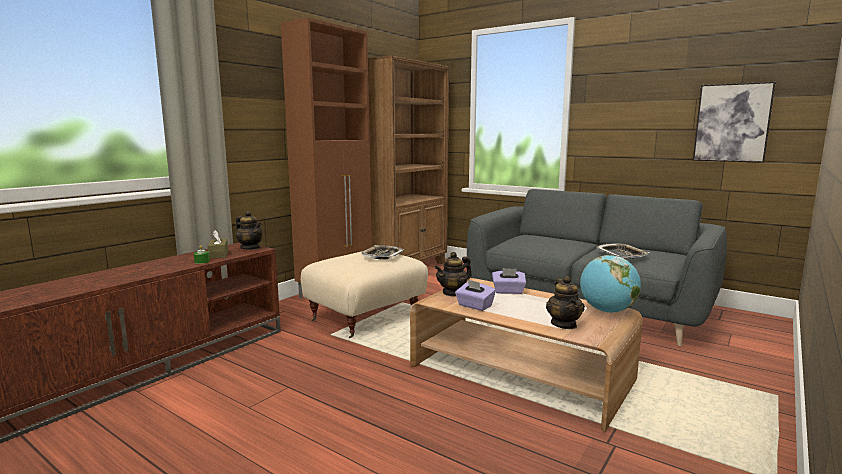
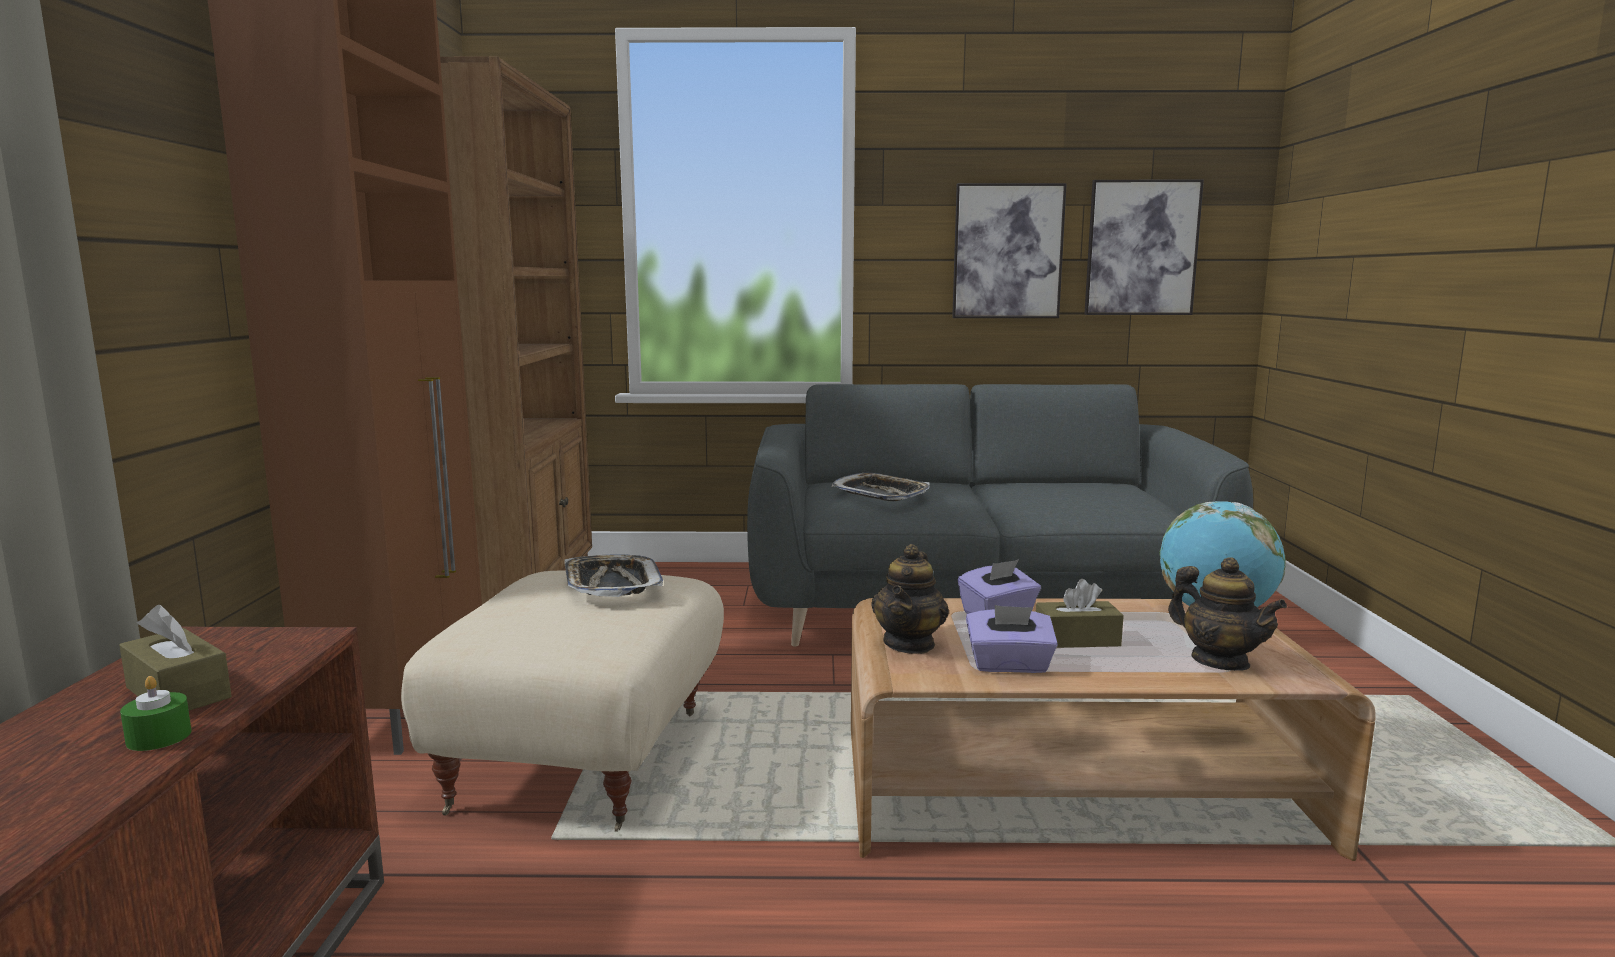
camera: 35 degrees left, 0 degrees up
(250, 248) = (262, 642): teapot -> none
(520, 305) = (1077, 639): none -> brown tissue box
(622, 255) = (1066, 498): tray -> tray (881, 494)
(648, 125) = (1007, 251): none -> picture

